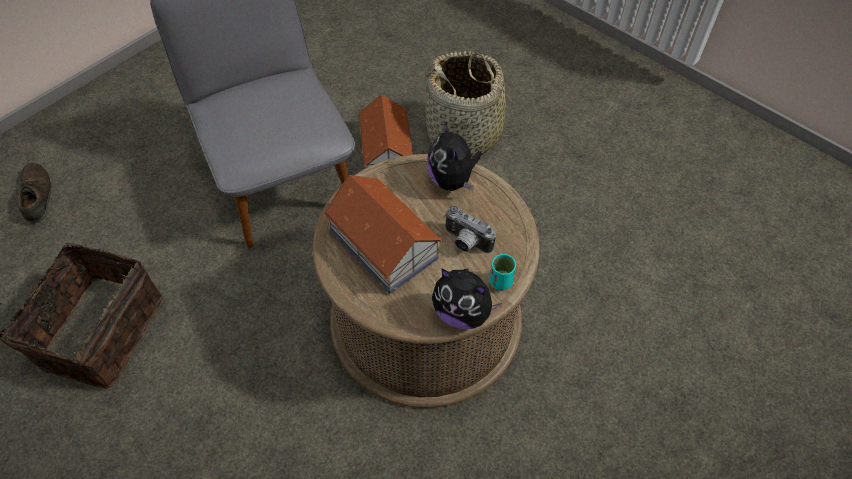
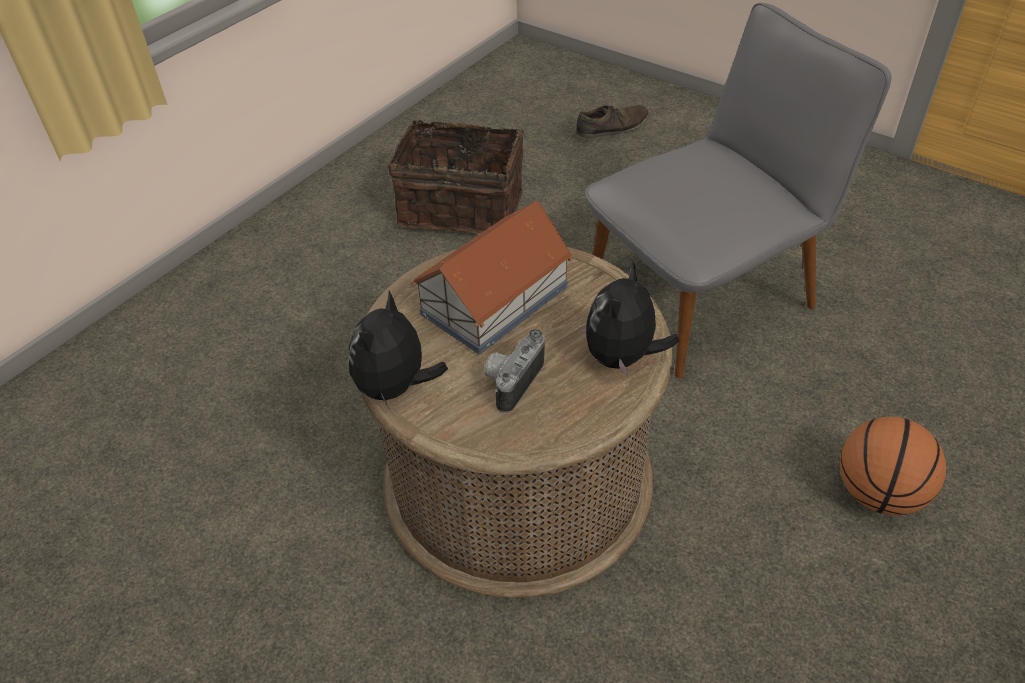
camera: 85 degrees right, 10 degrees down
(386, 152) = (794, 396): toy house -> none
(452, 180) = (623, 358): plush toy -> plush toy turned 45 degrees counterclockwise
(465, 134) = (878, 493): basket -> basketball
(501, 281) = (447, 424): turquoise cup -> none

